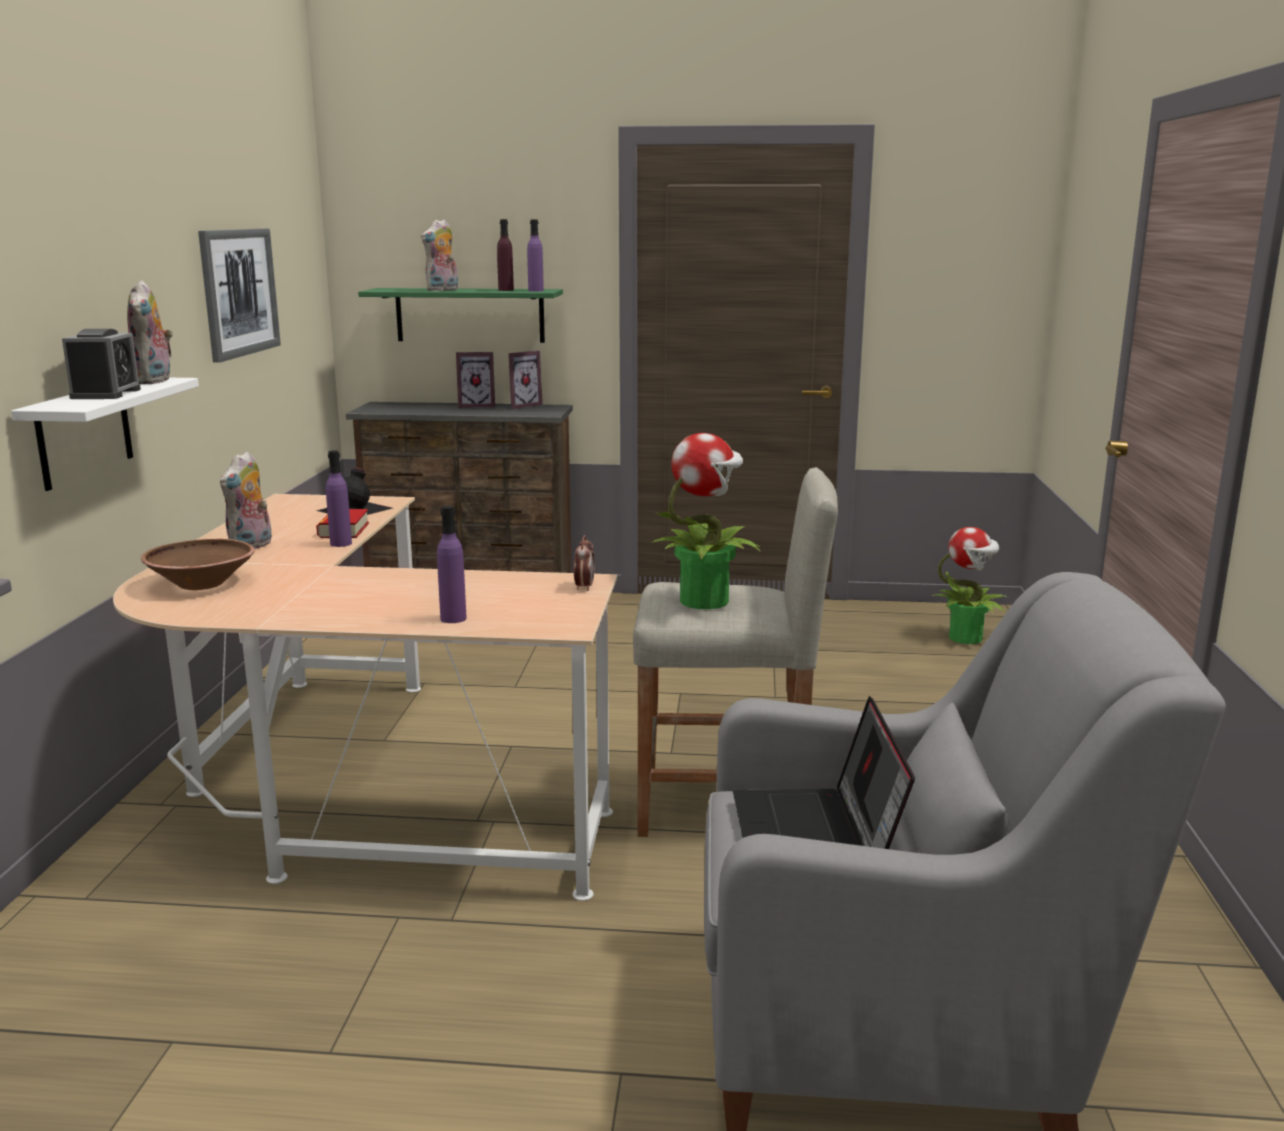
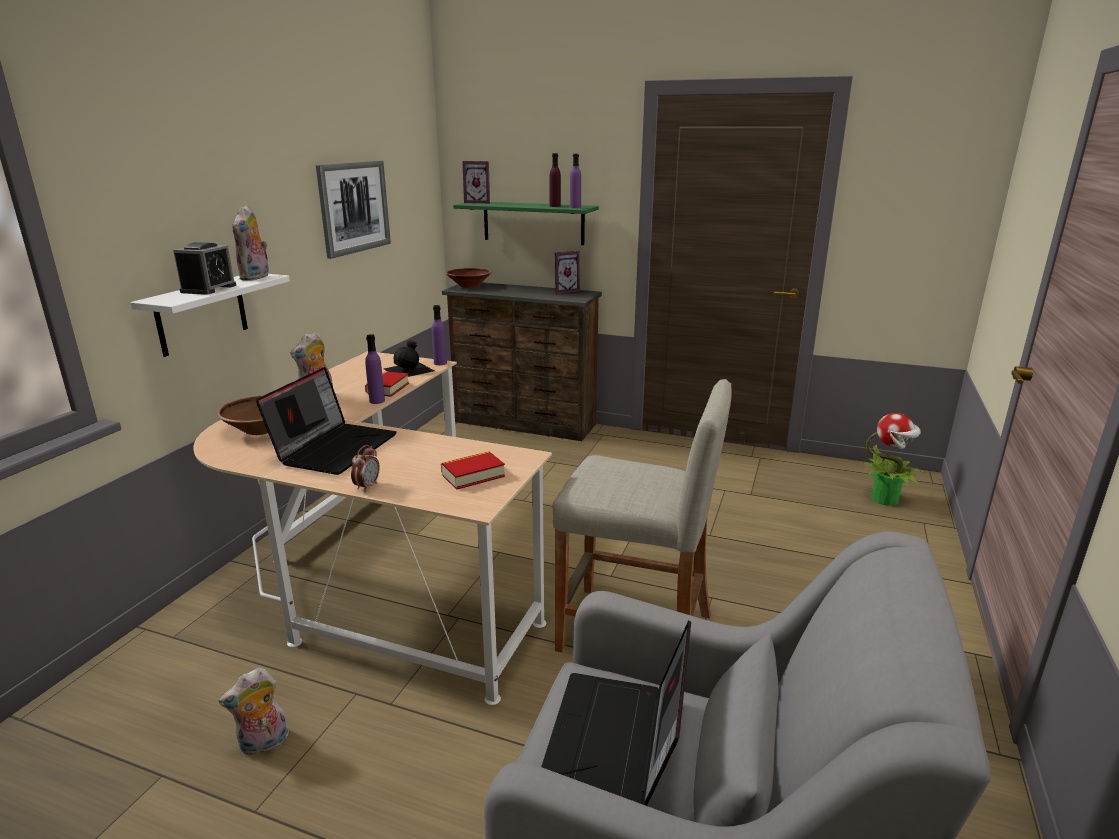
camera: 15 degrees right, 5 degrees up
(328, 593) = (334, 448): none -> laptop
(381, 406) = (469, 286): none -> brown bowl
(442, 290) = (511, 205): plush toy -> plush toy (264, 744)
(453, 618) = (402, 484): purple bottle -> purple bottle (440, 363)
(477, 406) = (534, 289): picture frame -> picture frame (479, 202)
(537, 602) = (473, 475): none -> book
(584, 587) = (518, 463): alarm clock -> alarm clock (367, 486)
(705, 600) = (619, 480): potted plant -> none

